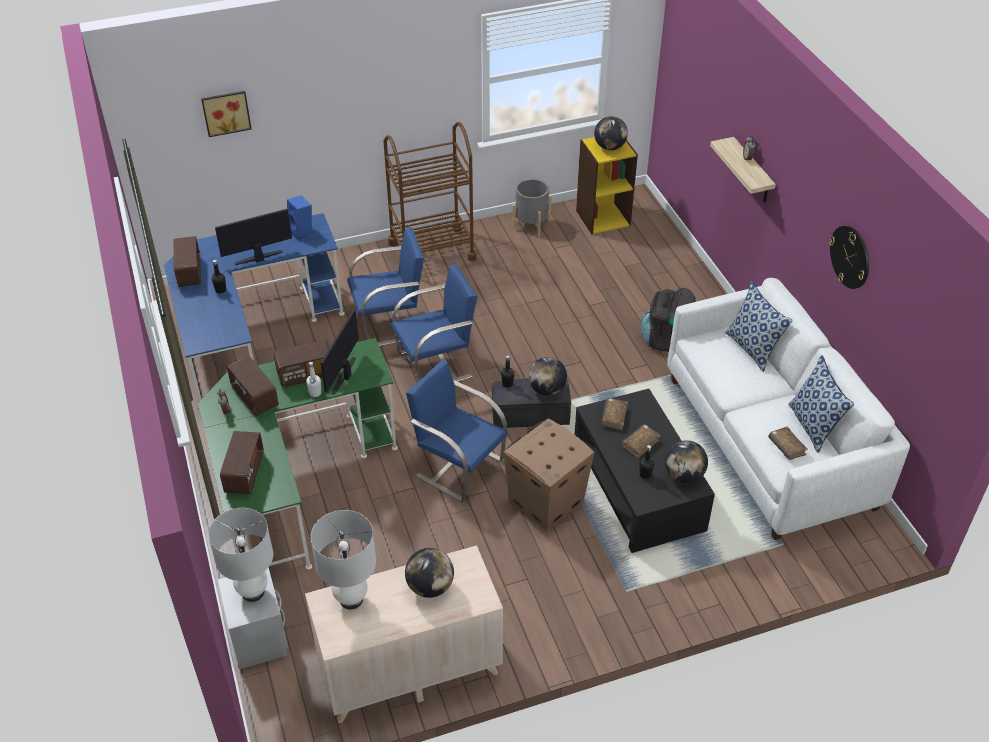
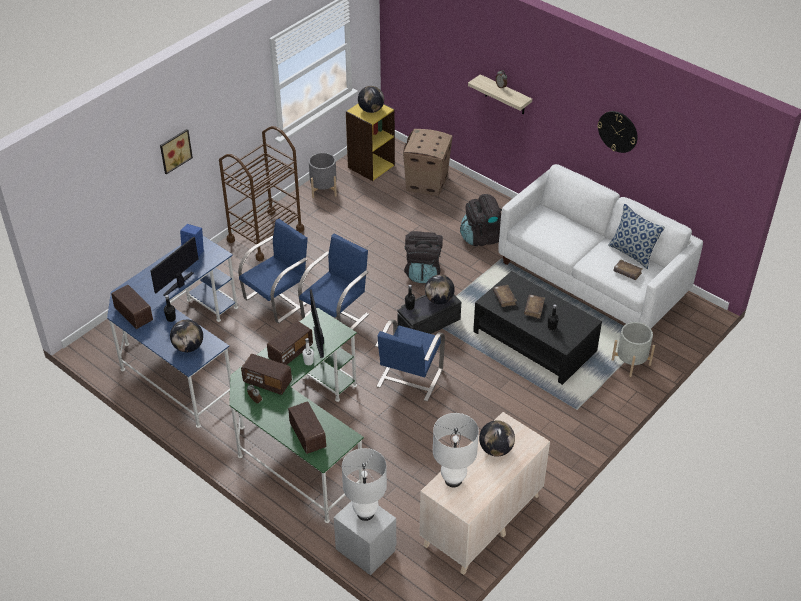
camera: 30 degrees left, 0 degrees up
(226, 112) = (109, 177): picture -> picture (174, 150)
(458, 466) = (409, 378): blue chair -> blue chair turned 75 degrees counterclockwise
(545, 503) = (484, 377): cardboard box -> cardboard box (426, 183)
(569, 354) = (423, 272): none -> black backpack
(684, 475) = (575, 317): globe -> globe (188, 347)
(740, 564) = (631, 362): none -> grey planter
(752, 349) = (561, 218): pillow -> none

